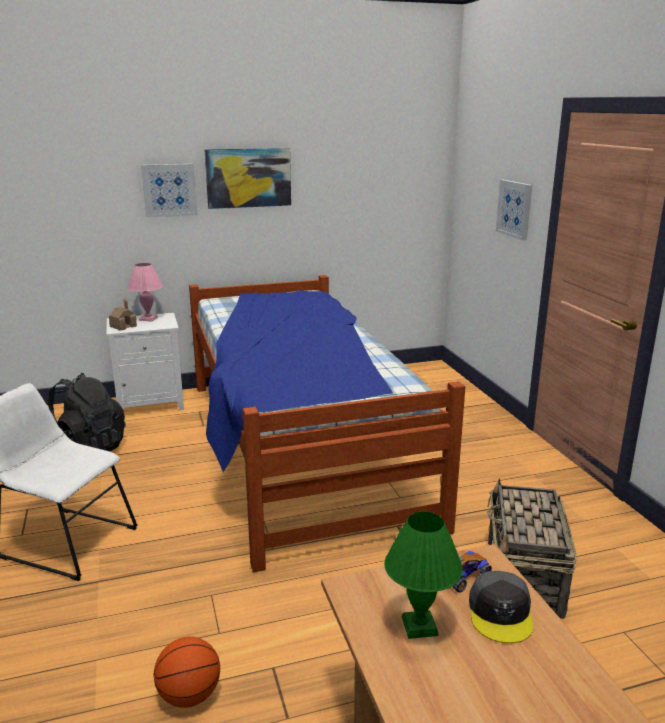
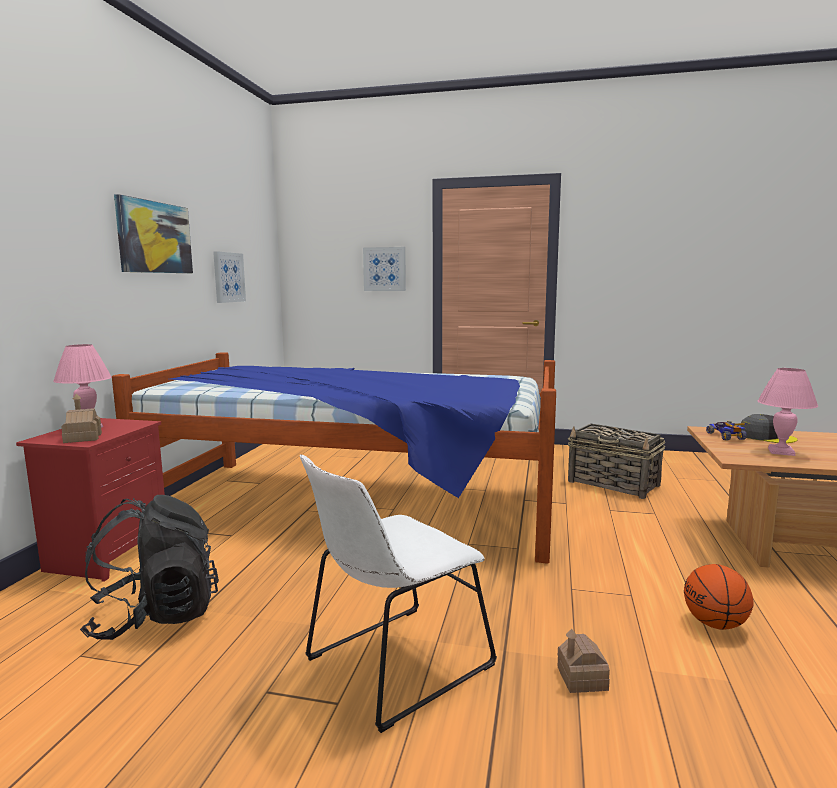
camera: 60 degrees left, 10 degrees down
(73, 624) = (582, 678): none -> toy house
(151, 403) = (108, 553): white nightstand -> red nightstand
(169, 190) = (81, 243): picture -> picture (228, 277)
(420, 627) = (782, 452): green table lamp -> pink table lamp

